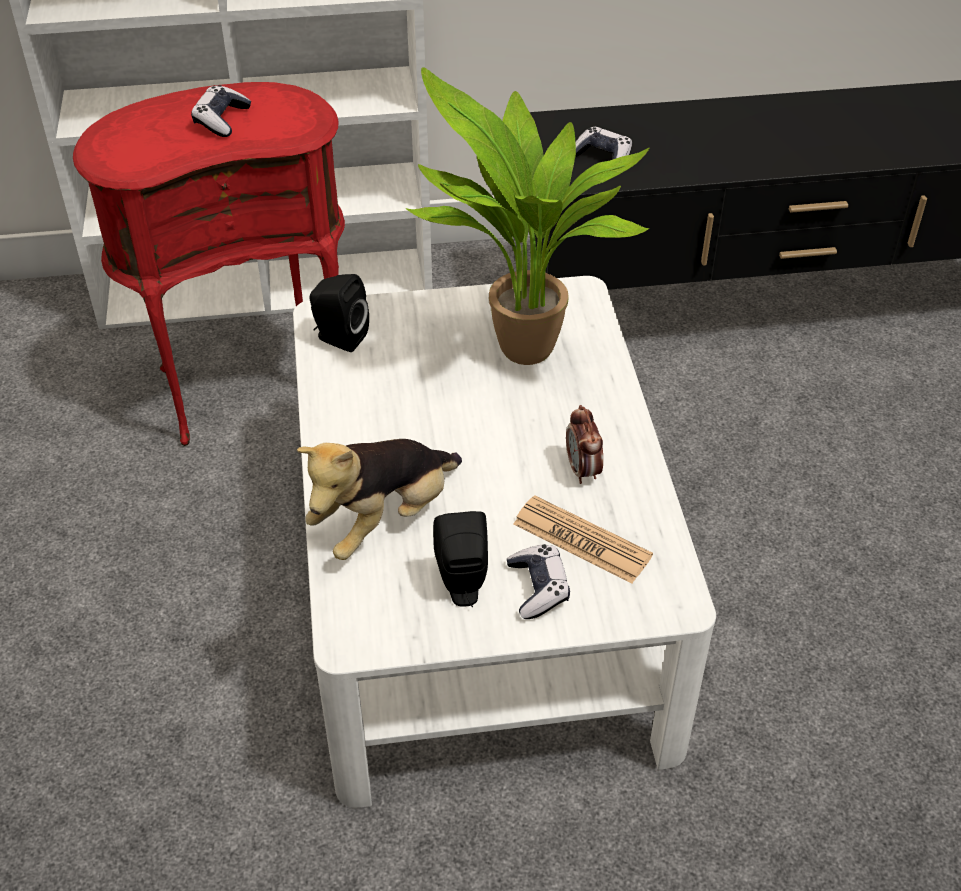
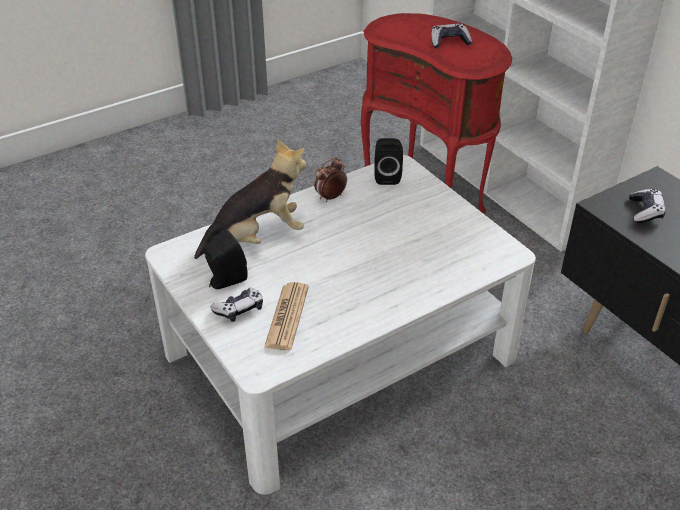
camera: 65 degrees right, 5 degrees down
(384, 519) = (258, 237): plush toy -> plush toy turned 135 degrees clockwise
(519, 356) = (428, 246): potted plant -> none
(583, 470) = (346, 301): alarm clock -> alarm clock (330, 197)

